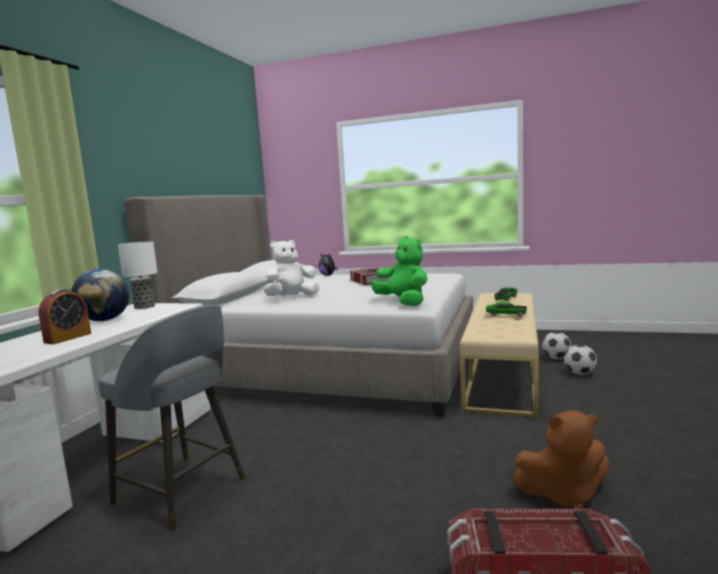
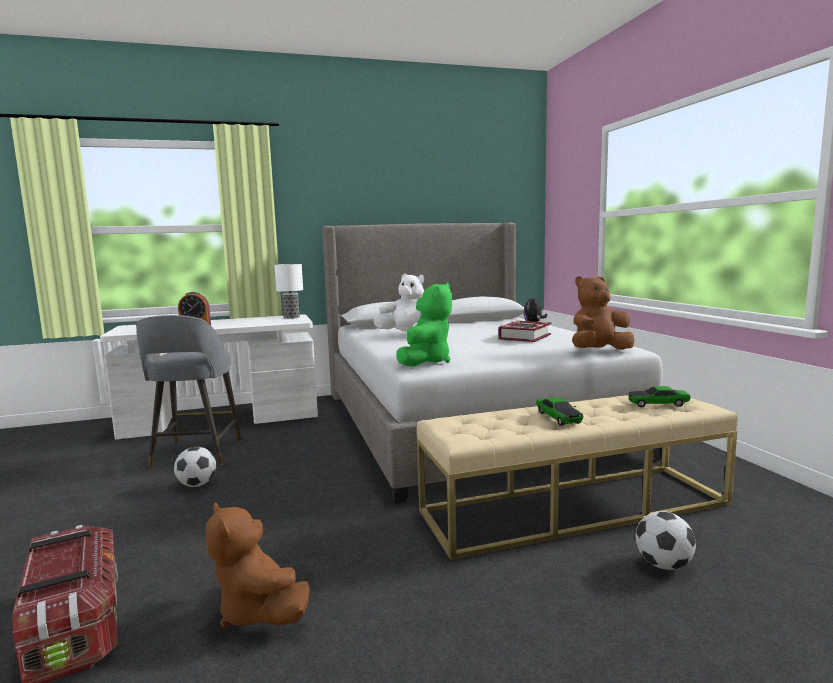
camera: 55 degrees right, 0 degrees up
(104, 320) = (245, 320): globe -> none
(444, 277) = (599, 351): none -> brown plush toy
(556, 358) = (703, 533): football -> football (197, 485)

